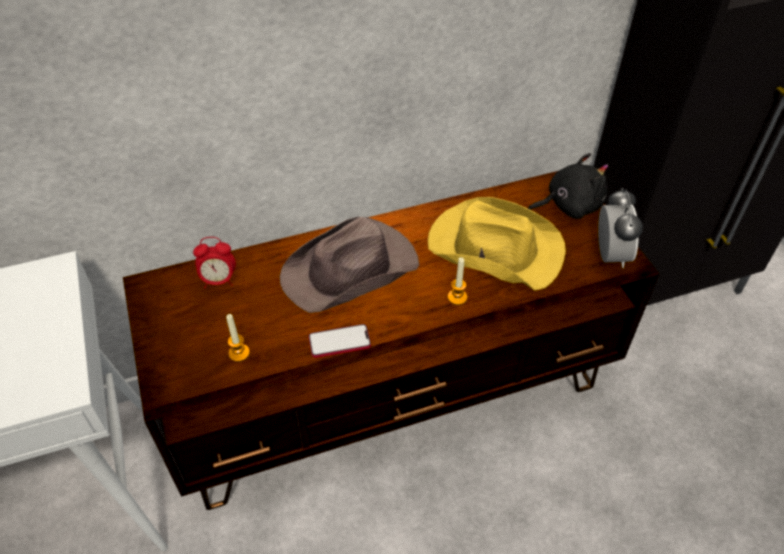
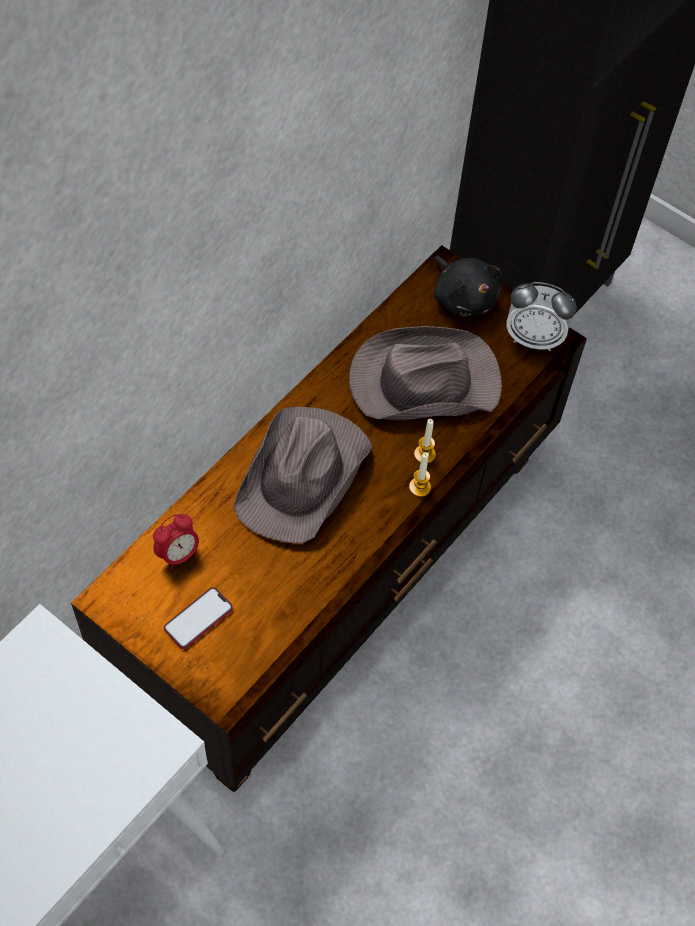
camera: 35 degrees left, 10 degrees up
(239, 353) = (262, 619): candle -> candle (419, 487)
(339, 342) = (348, 557): phone -> phone (198, 619)
(493, 247) = (423, 381): yellow hat -> brown hat
(569, 205) = (463, 297): black plush toy -> black plush toy turned 105 degrees clockwise
(610, 255) = (533, 338): alarm clock -> alarm clock turned 135 degrees clockwise

